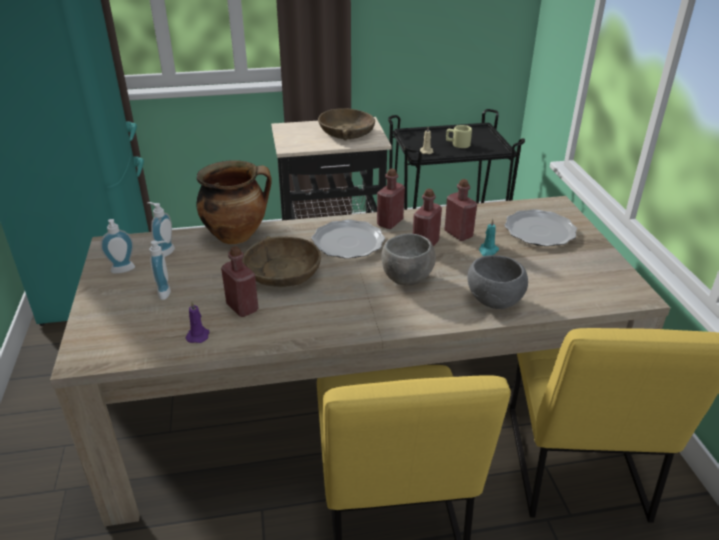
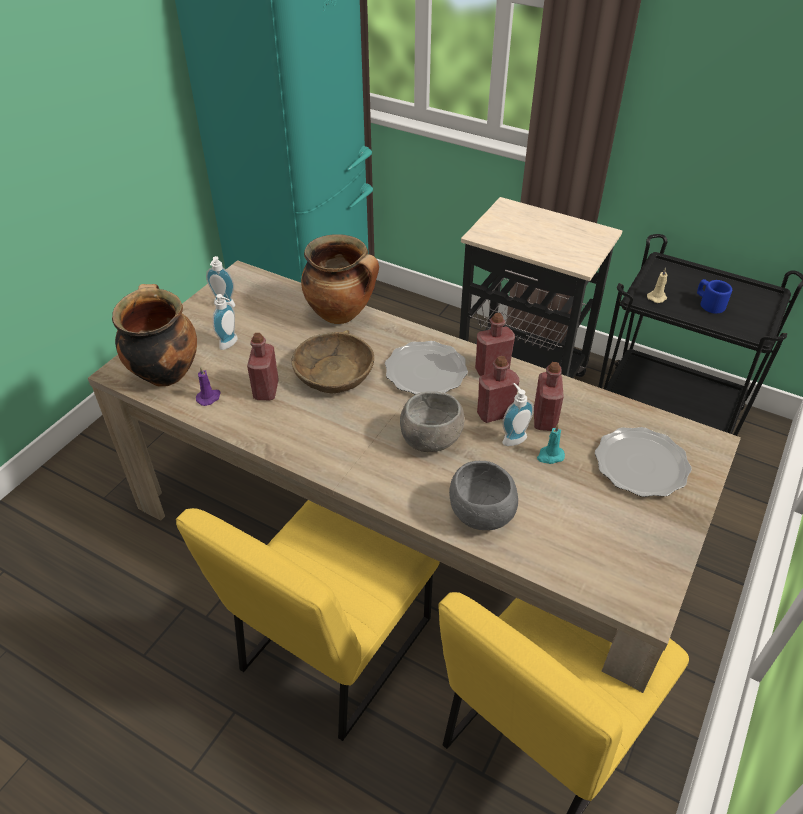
camera: 40 degrees right, 10 degrees up
(130, 338) = (165, 372): none -> cooking pot
(164, 251) = (270, 302): soap dispenser -> soap dispenser (512, 438)
(346, 132) = (562, 239): brown bowl -> none
(457, 144) = (709, 304): beige mug -> blue mug

